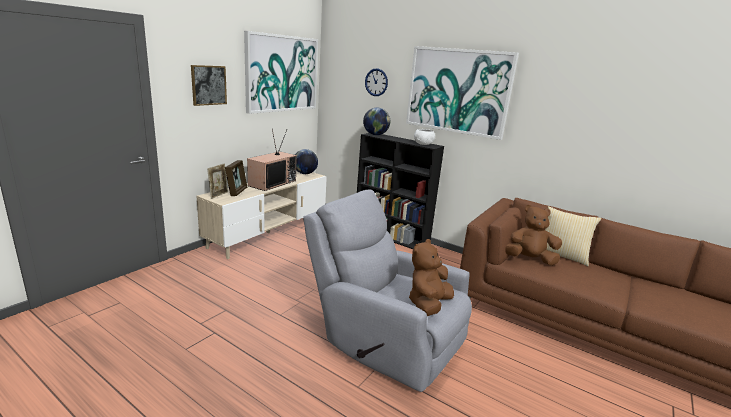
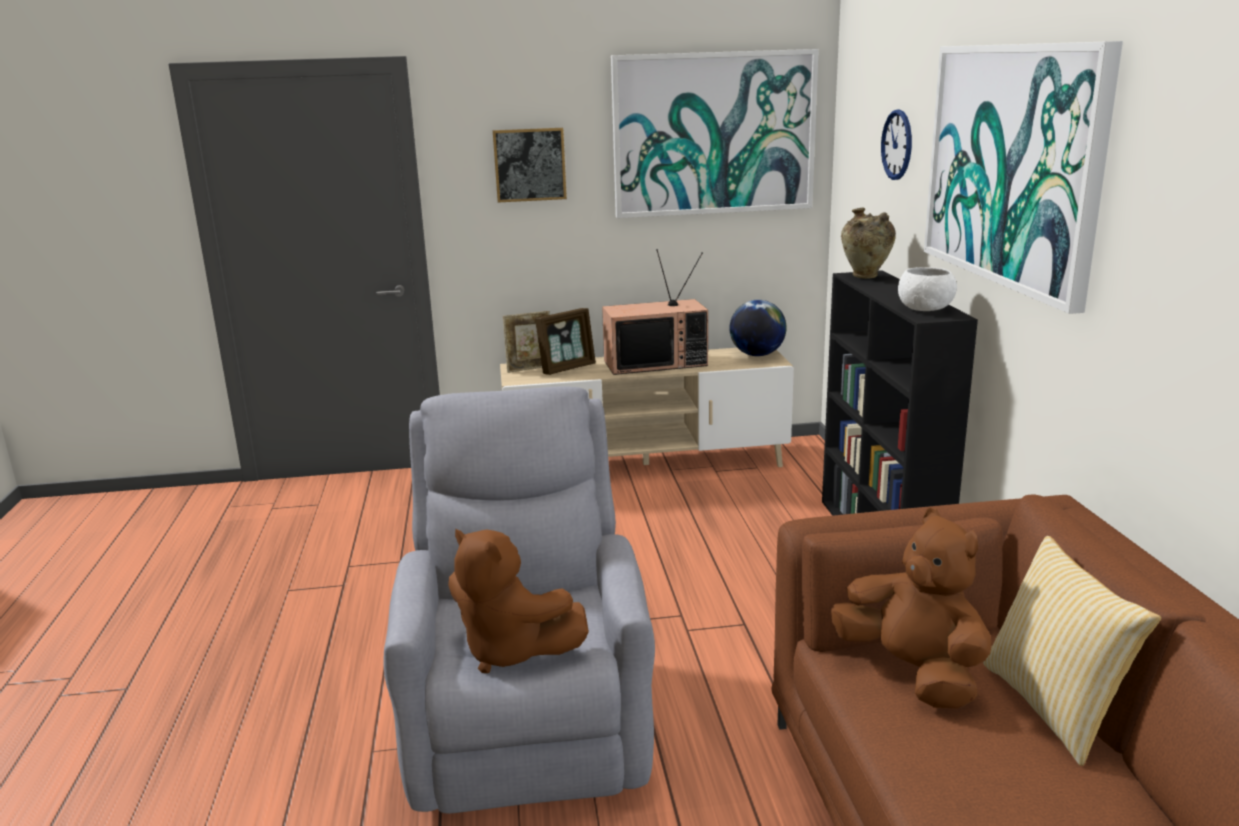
camera: 50 degrees right, 0 degrees up
(375, 135) = (865, 277): globe -> beige vase
(428, 305) = (511, 651): brown plush toy -> brown plush toy turned 135 degrees counterclockwise

